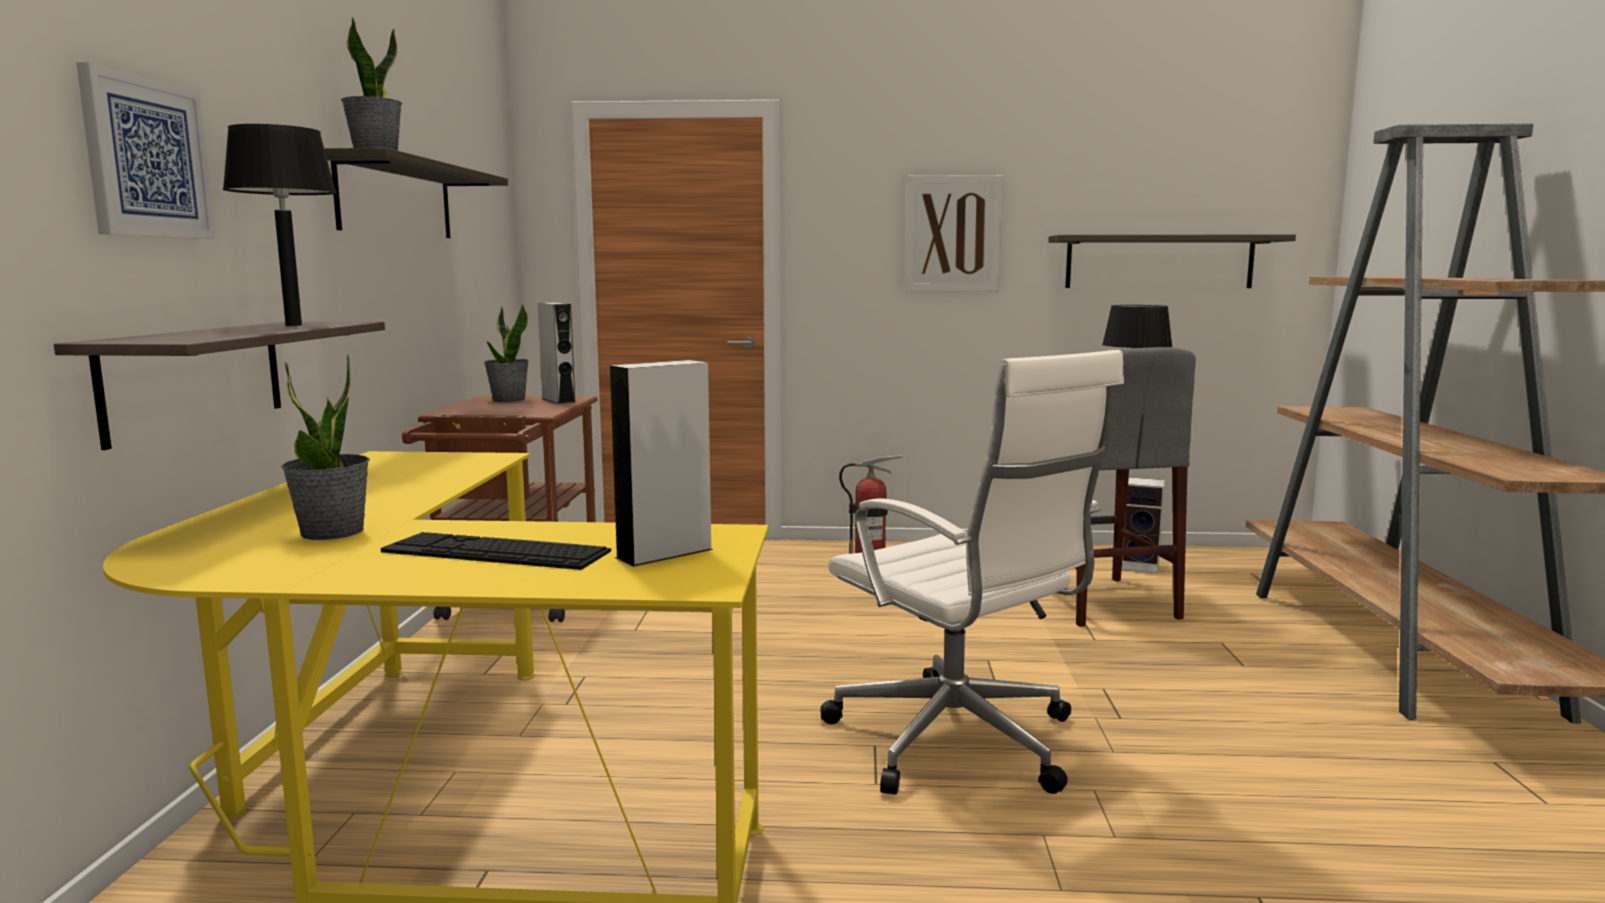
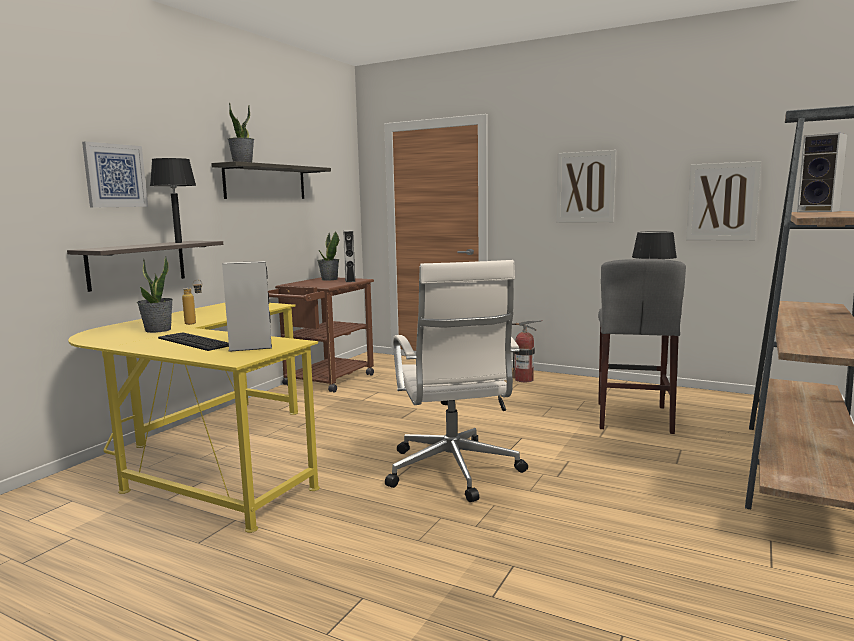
camera: 25 degrees right, 0 degrees up
(392, 508) = (195, 323): none -> bottle
(1141, 566) = (691, 402): speaker -> speaker (820, 211)
(1159, 262) = (722, 202): shelf -> picture

